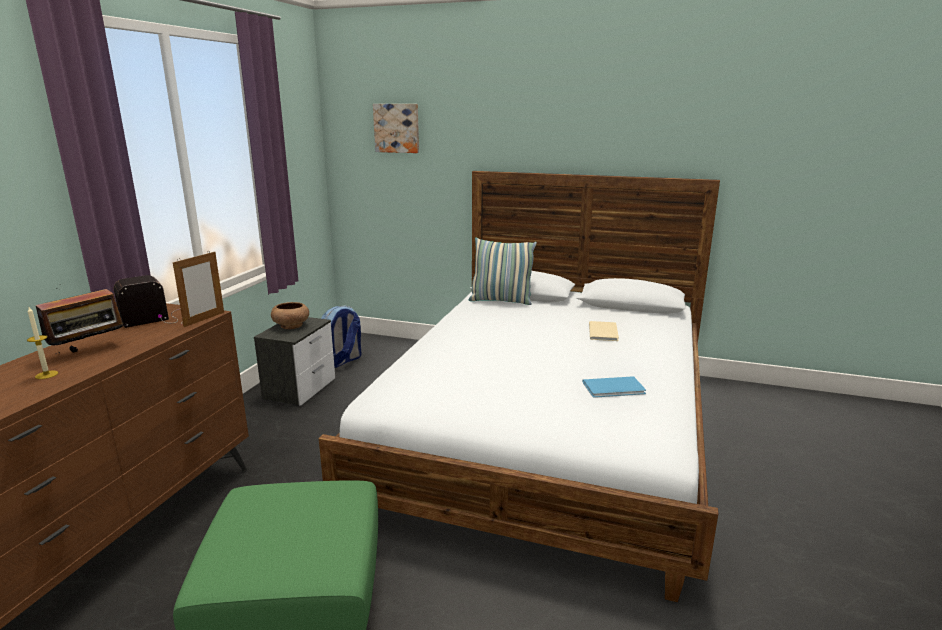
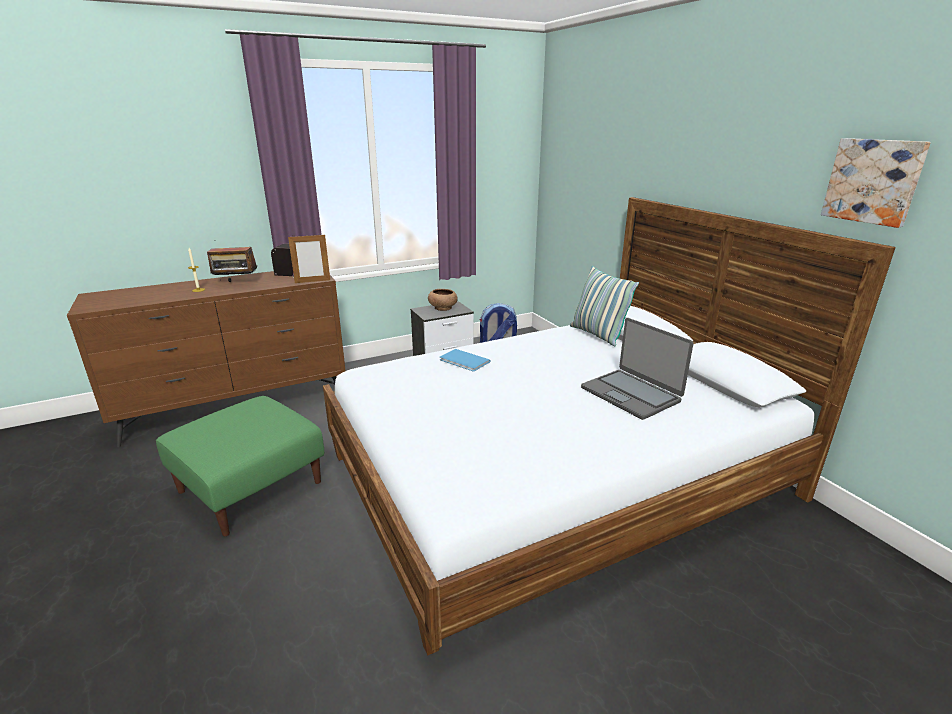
camera: 45 degrees right, 5 degrees up
(397, 128) = (585, 147): picture -> picture (873, 181)
(604, 331) = (631, 394): beige book -> laptop
(615, 388) = (523, 443): blue book -> blue book (464, 361)

